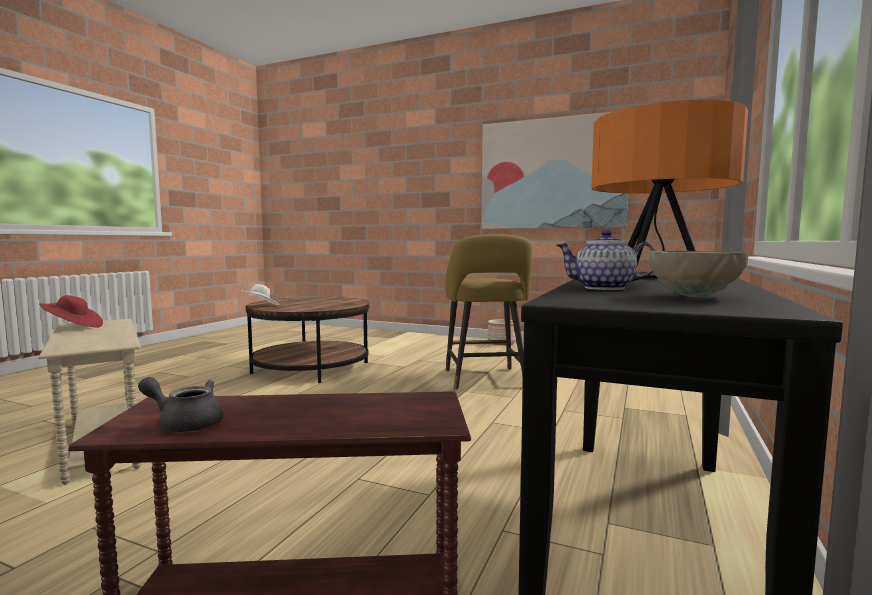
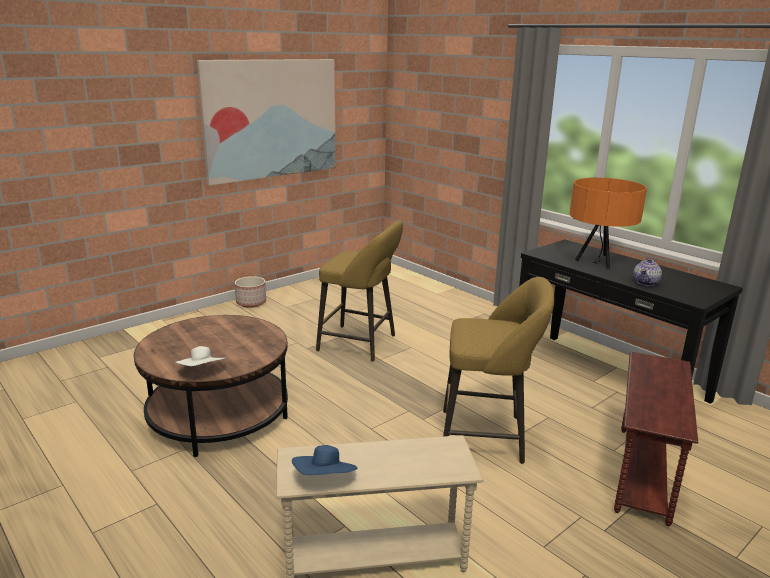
camera: 65 degrees left, 15 degrees up
(73, 327) = (325, 479): red hat -> blue hat
(185, 423) = (673, 414): grey teapot -> none
(342, 461) = (488, 437): none -> yellow stool
(694, 296) = (683, 281): beige bowl -> none

